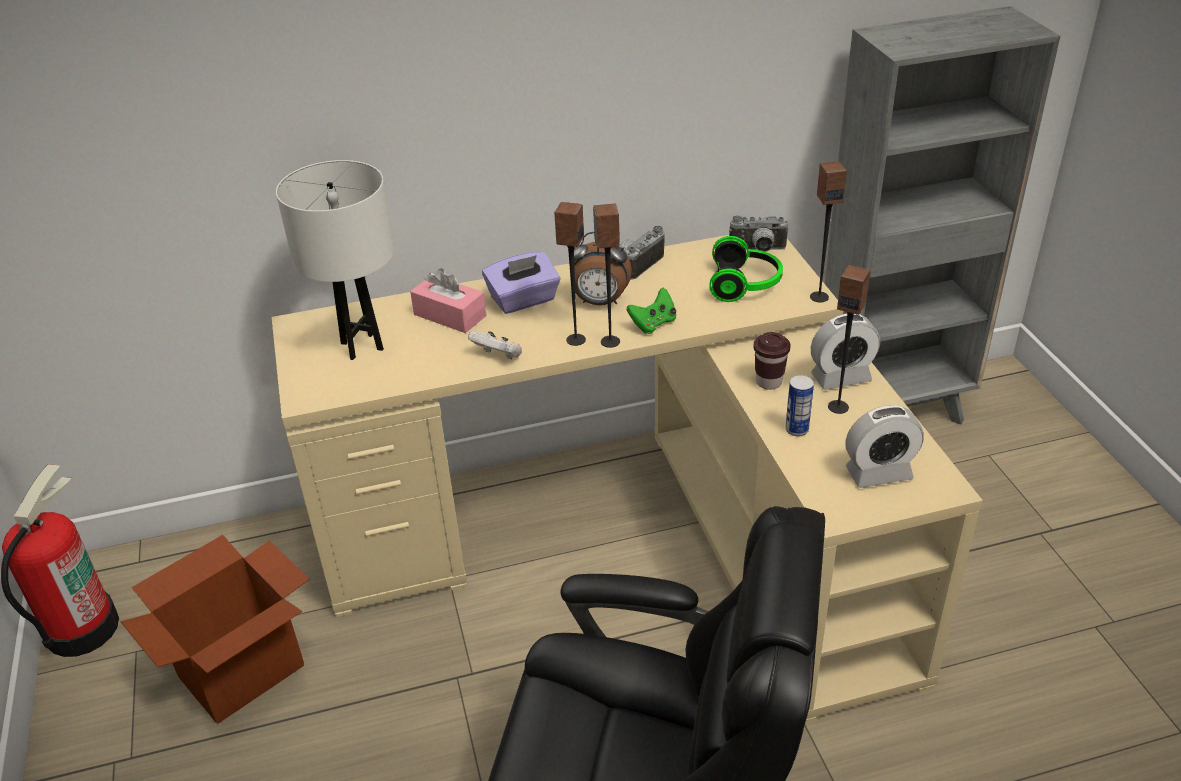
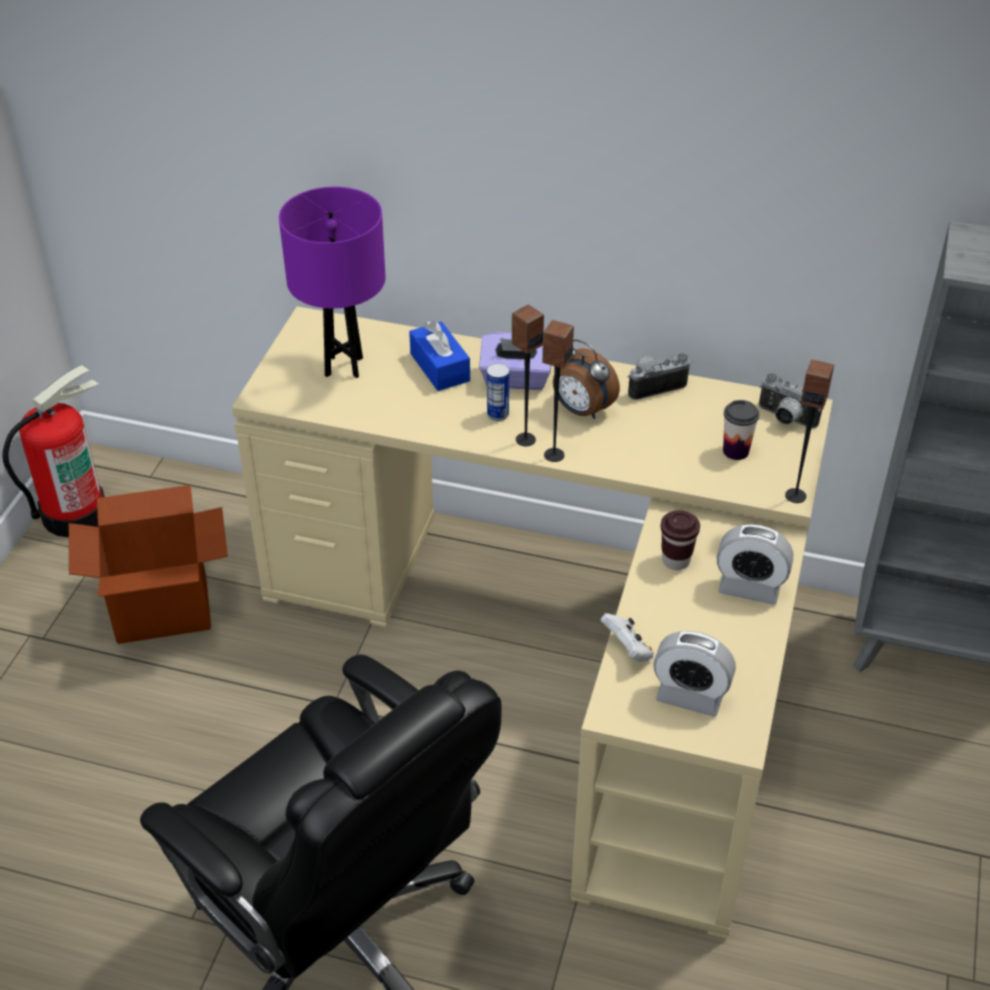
camera: 30 degrees right, 5 degrees up
(362, 346) = (344, 367): white table lamp -> purple table lamp
(450, 315) = (440, 367): pink tissue box -> blue tissue box
(498, 356) = (445, 426): white game controller -> white game controller (628, 650)
(653, 324) = (609, 454): green game controller -> none
(745, 284) = (735, 451): headphones -> cup
(796, 429) = (656, 618): can -> can (498, 414)
(838, 407) = (717, 615): speaker -> none

